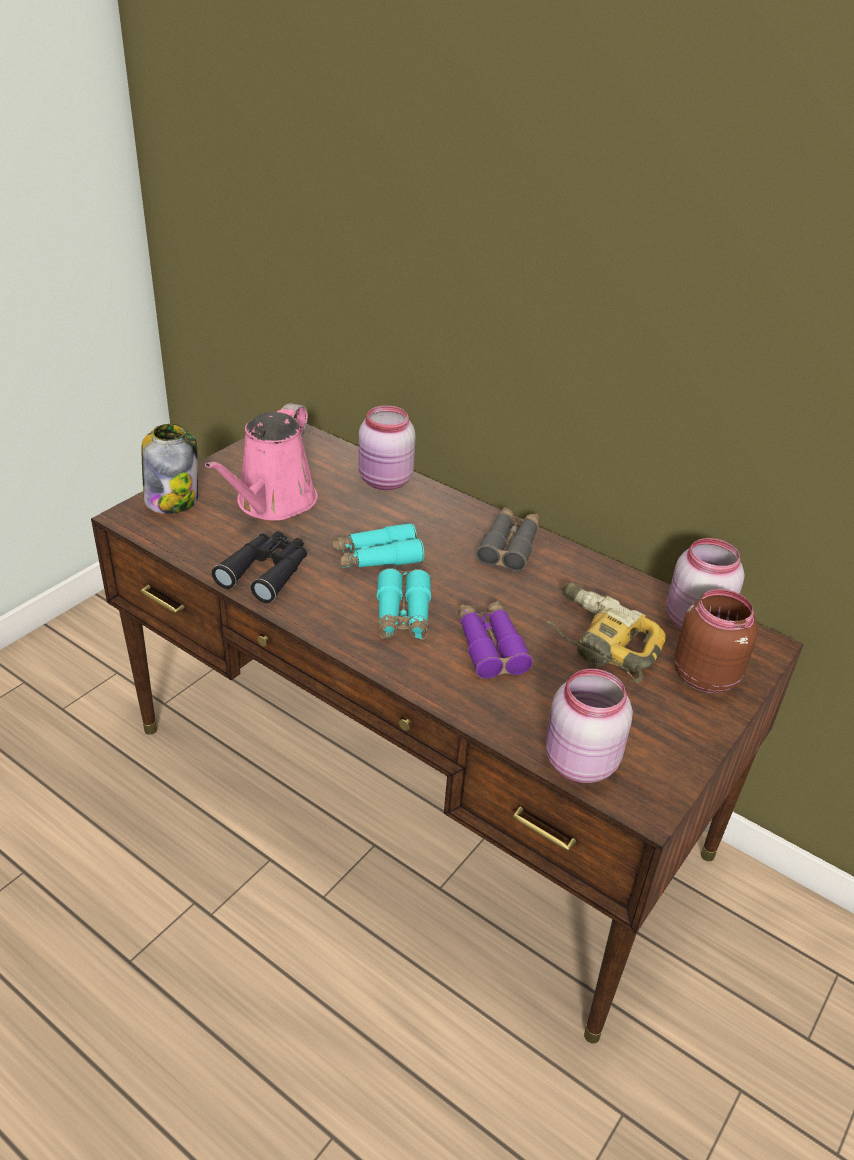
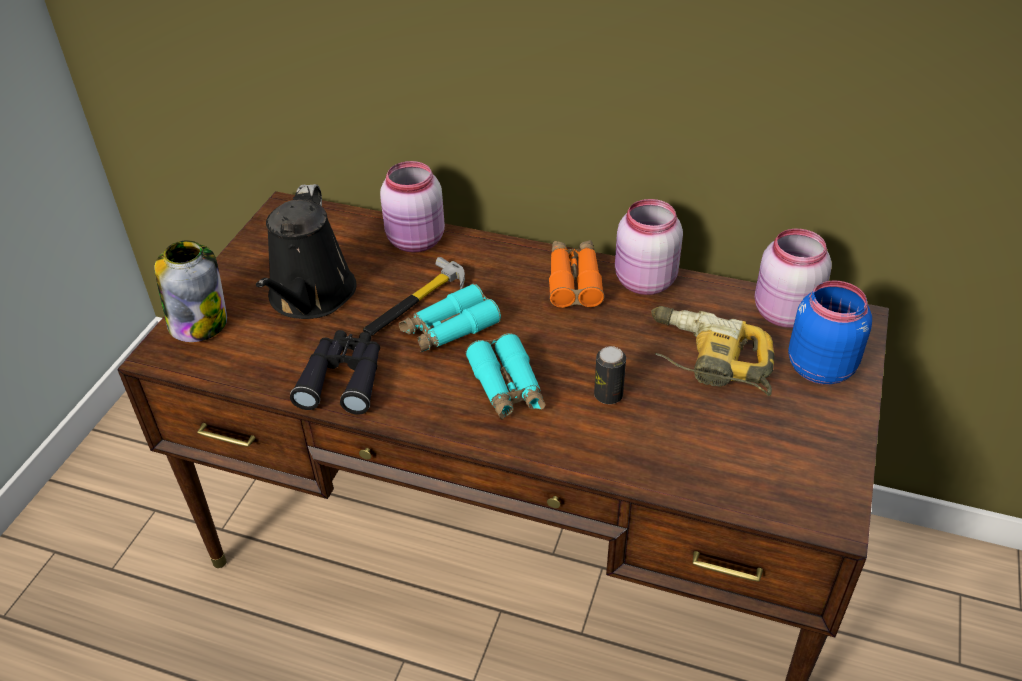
camera: 15 degrees left, 5 degrees up
(272, 503) = (310, 297): pink watering can -> black watering can
(359, 529) = (415, 303): none -> hammer
(490, 646) = (608, 395): purple binoculars -> can
(509, 546) = (574, 280): grey binoculars -> orange binoculars
(578, 763) = (750, 495): pink jar -> pink jar (643, 282)
(704, 675) = (819, 366): brown jar -> blue jar

